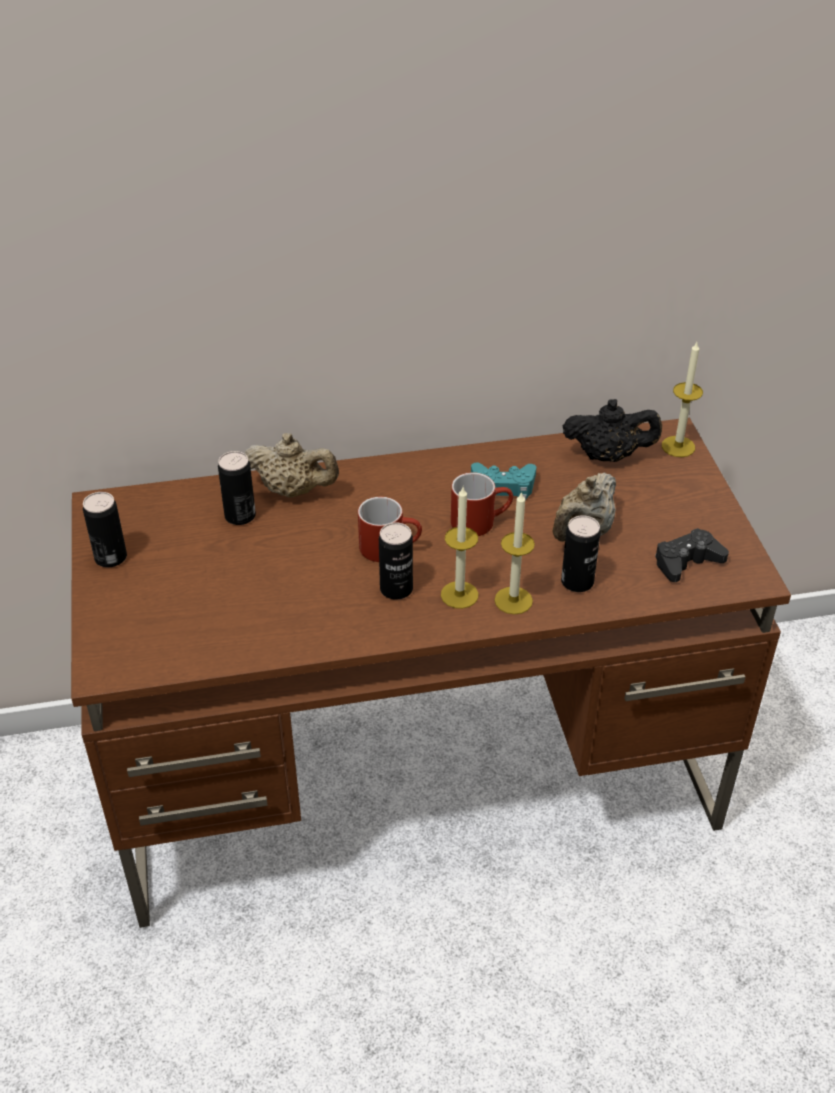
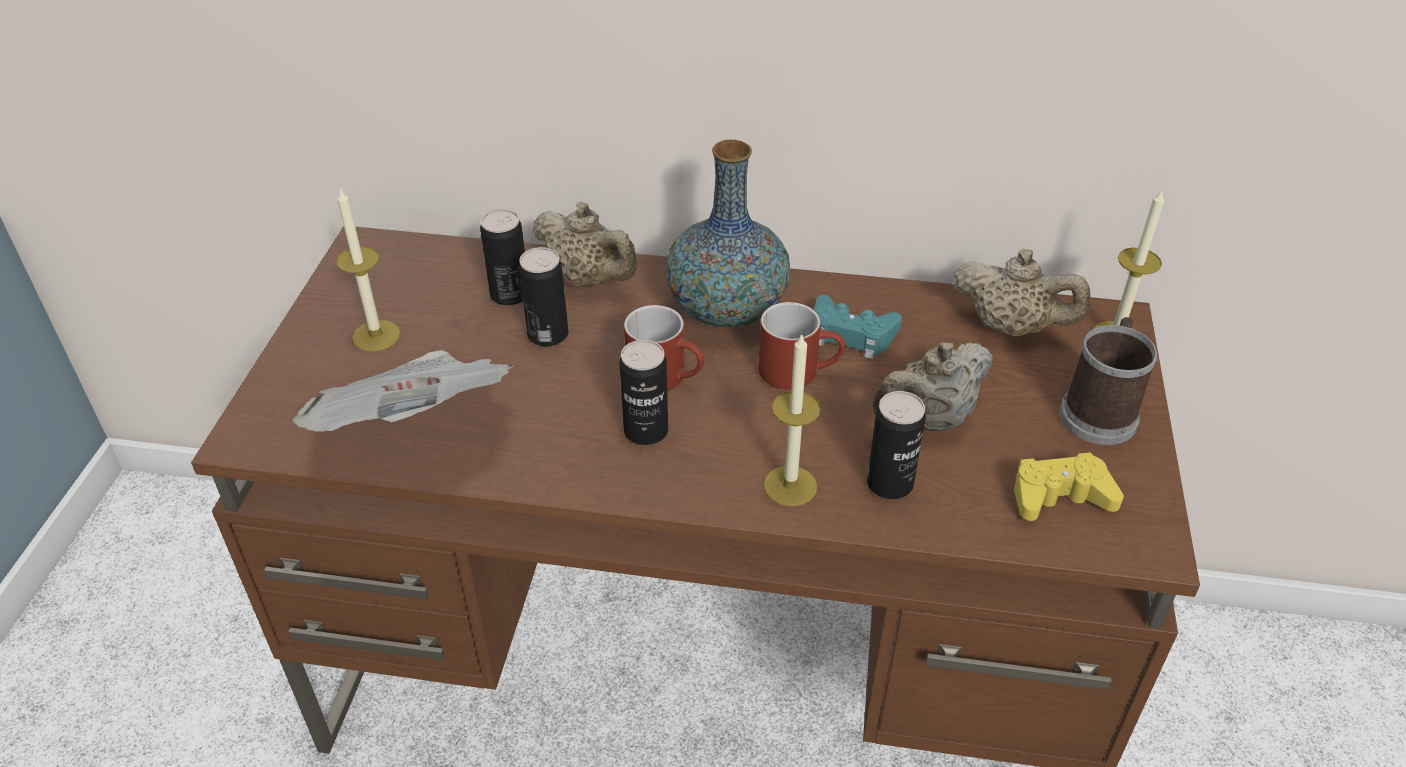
camera: 20 degrees right, 0 degrees up
(111, 557) = (338, 308): can -> can (548, 335)
(229, 630) = (416, 428): none -> newspaper
(407, 490) = (727, 310): none -> vase
(459, 595) = (722, 459): candle -> candle (376, 336)
(608, 456) = (1011, 327): black teapot -> beige teapot
(687, 561) = (1060, 496): black game controller -> yellow game controller
(688, 500) = (1099, 411): none -> mug

